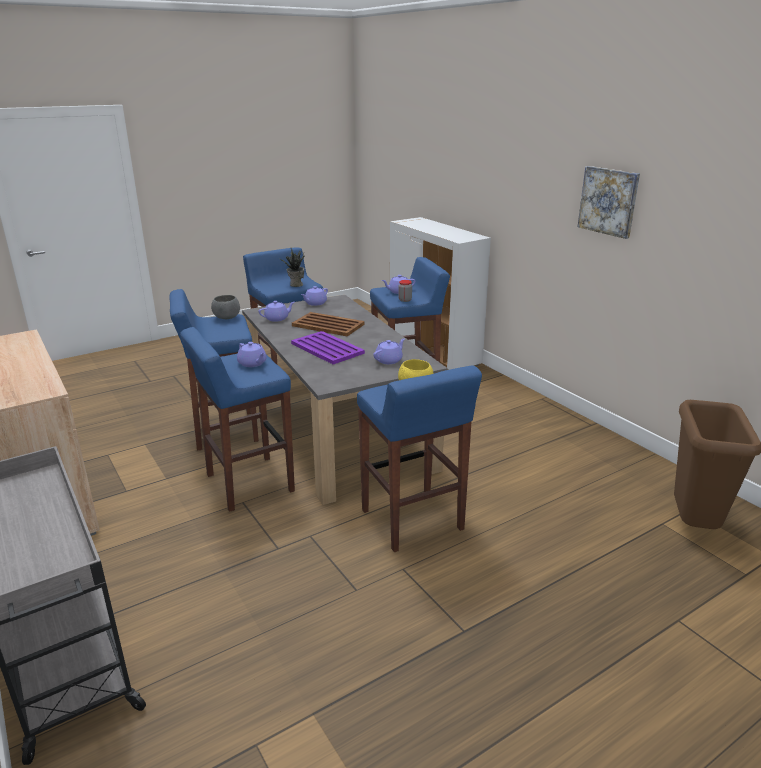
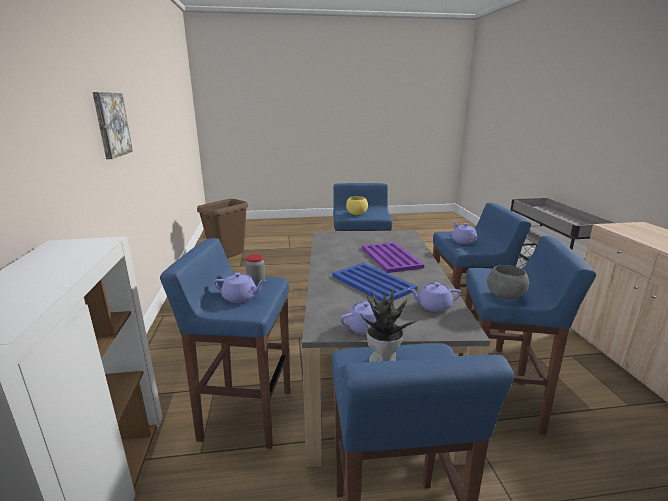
camera: 155 degrees left, 5 degrees down
(327, 325) = (373, 283): brown tray -> blue tray
(389, 360) = (347, 241): purple teapot -> none

